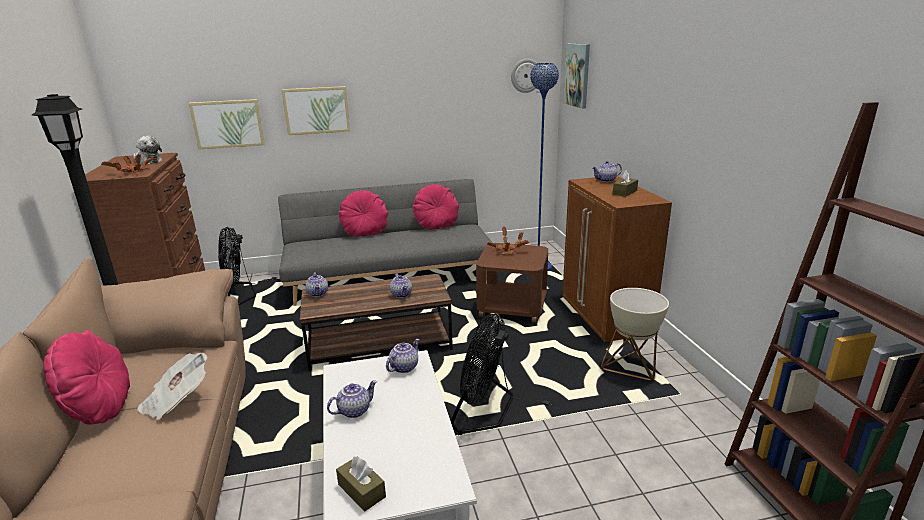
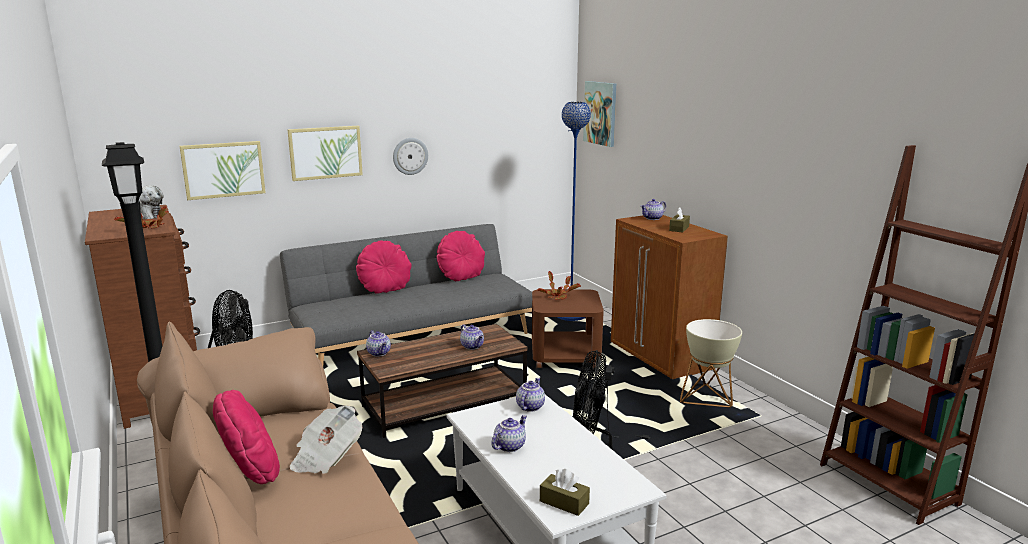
camera: 15 degrees left, 5 degrees down
(526, 75) = (543, 113): wall clock -> wall clock (410, 156)

